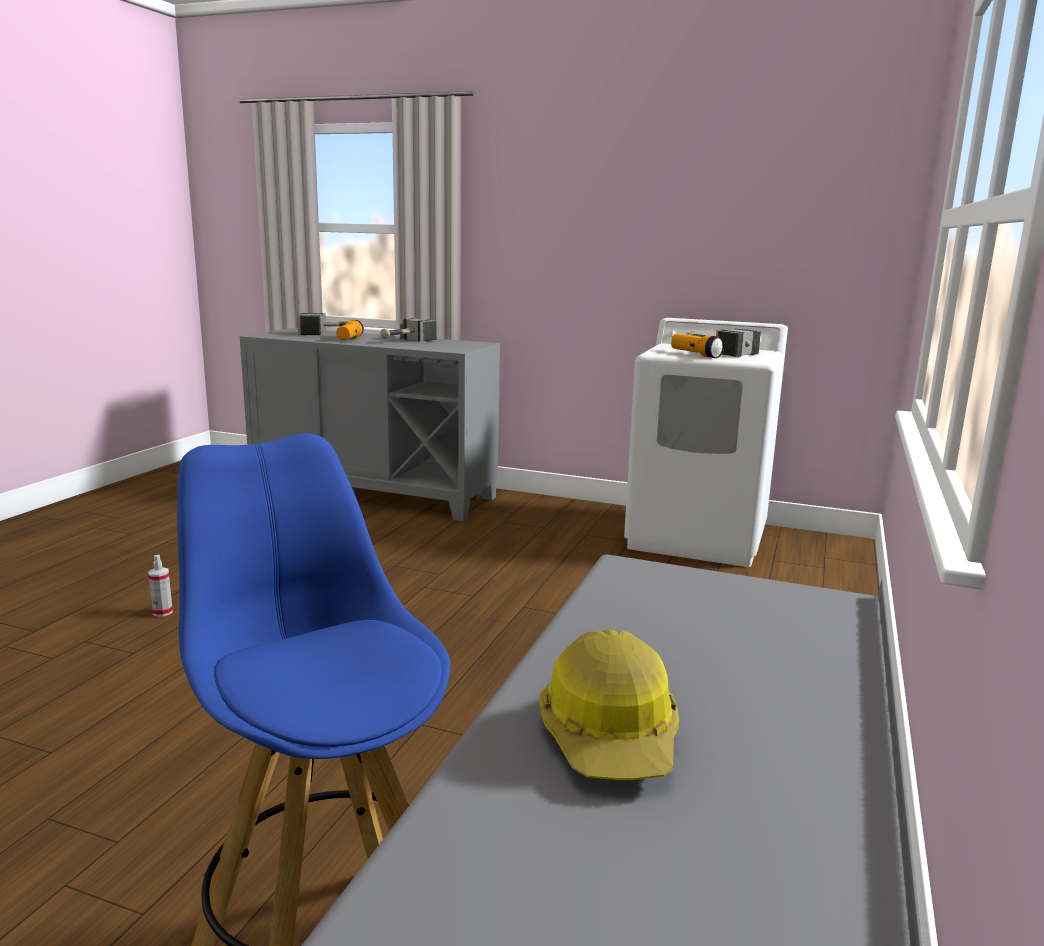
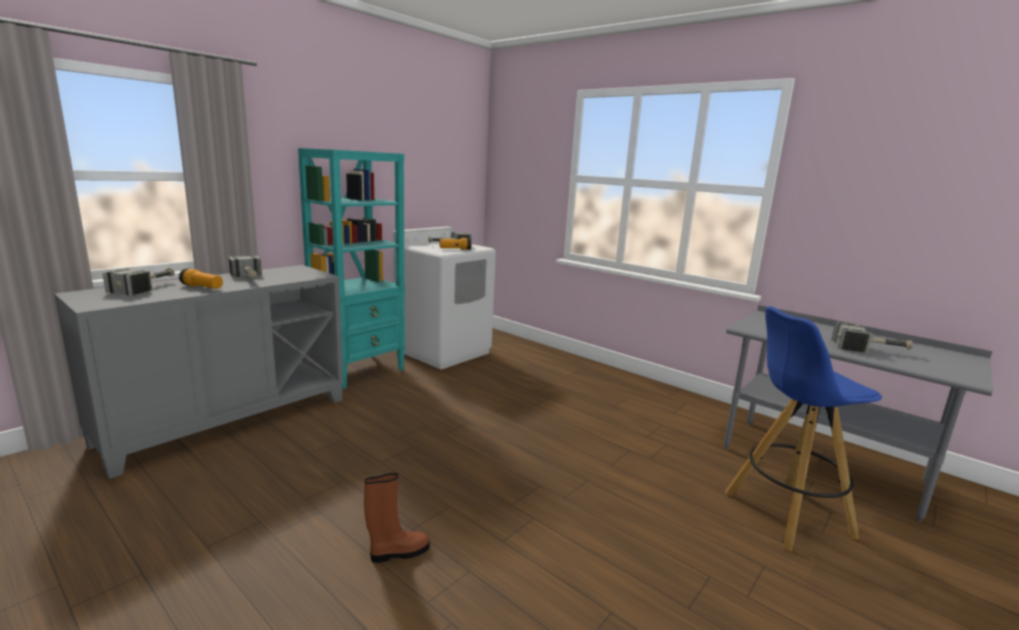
camera: 70 degrees left, 0 degrees up
(162, 612) = (398, 552): spray bottle -> brown boot
(555, 510) = (359, 371): none -> turquoise bookcase
(611, 736) = (870, 350): hard hat -> hammer

